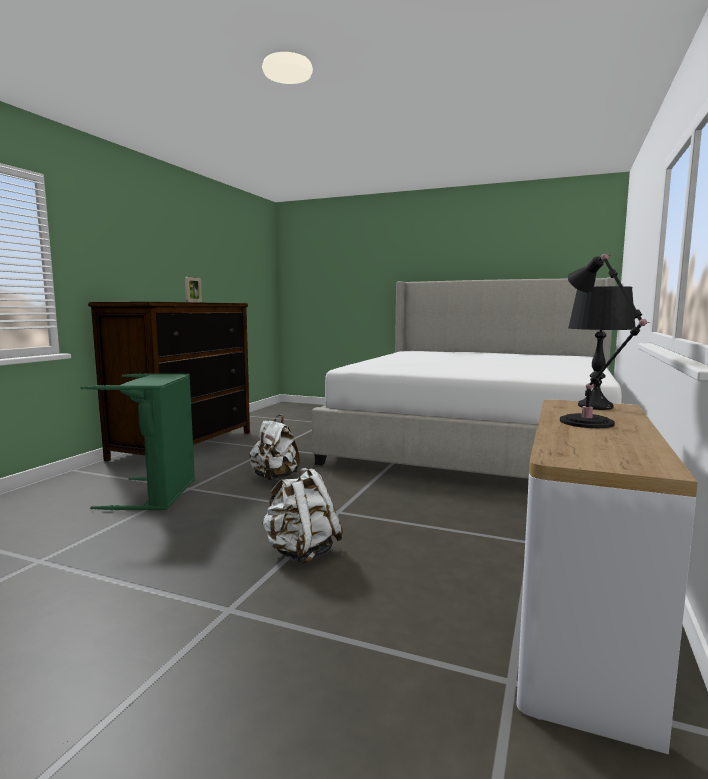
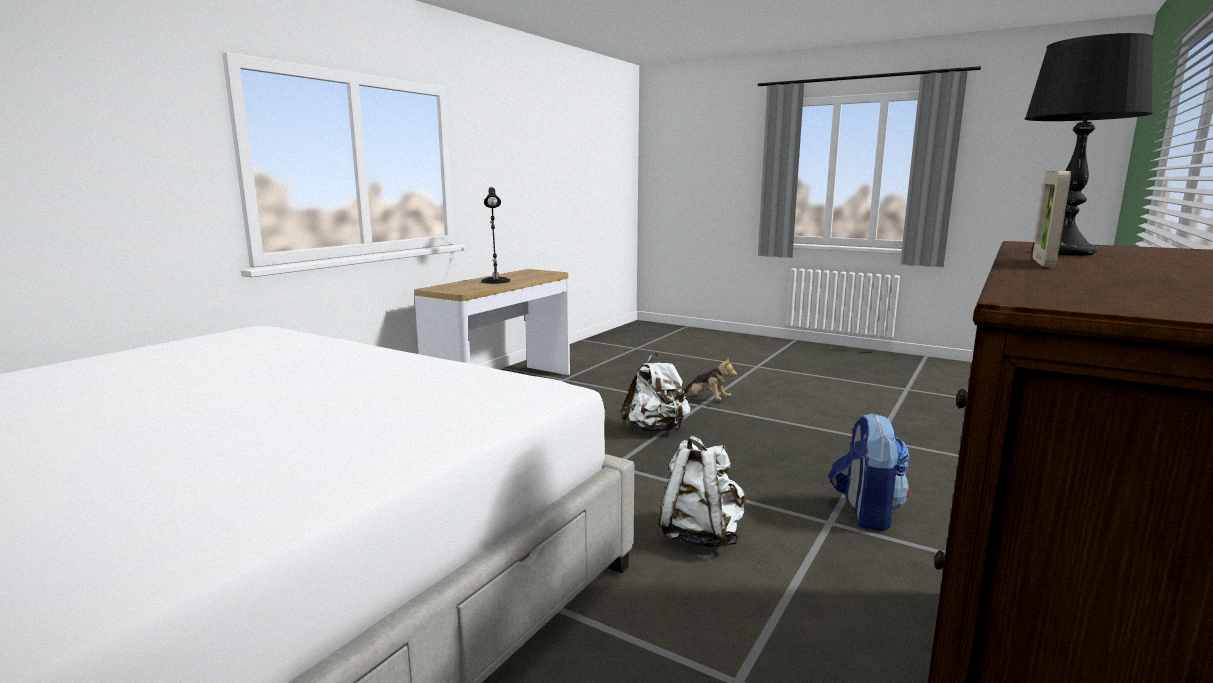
camera: 170 degrees left, 5 degrees up
(158, 494) = (865, 513): green laundry basket -> backpack
(210, 628) = (707, 400): none -> plush toy
(595, 407) = (451, 288): black table lamp -> black table lamp (1062, 252)

